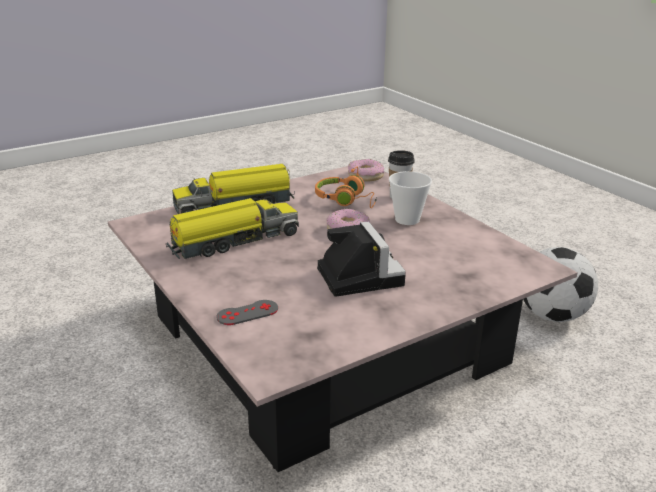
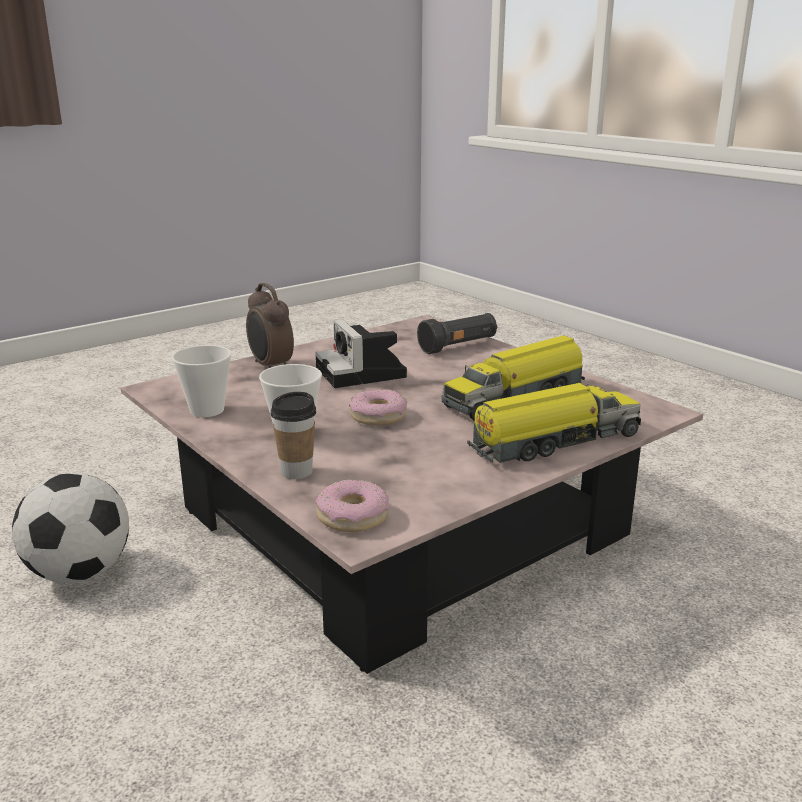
camera: 175 degrees right, 5 degrees down
(247, 313) = (458, 346): grey game controller -> black flashlight
(346, 200) = (384, 460): orange headphones -> none
(451, 290) = (270, 367): none -> alarm clock
(480, 241) = (207, 410): none -> cup

